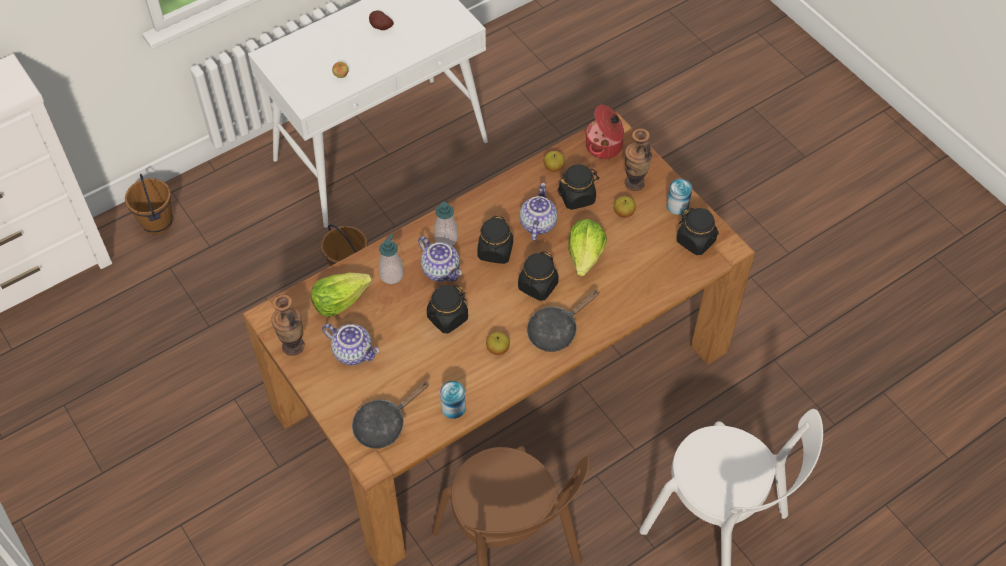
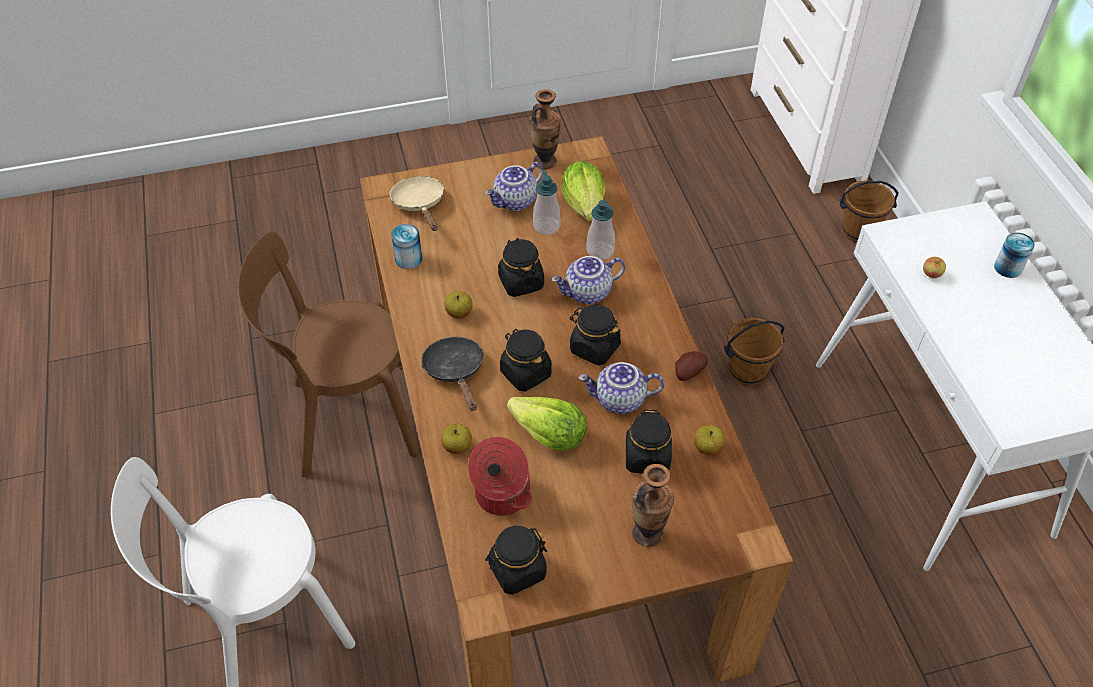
camera: 110 degrees right, 5 degrees down
(380, 27) = (1018, 332): potato -> potato (687, 372)
(384, 424) = (420, 204): black frying pan -> beige frying pan
(446, 238) = (632, 308): soap dispenser -> soap dispenser (546, 226)
(537, 224) = (619, 401): teapot -> teapot turned 150 degrees clockwise
(605, 146) = (726, 520): cooking pot -> cooking pot (501, 495)
(623, 213) = (600, 501): apple -> apple (457, 446)
(677, 206) = (587, 572): can -> can (1008, 267)

